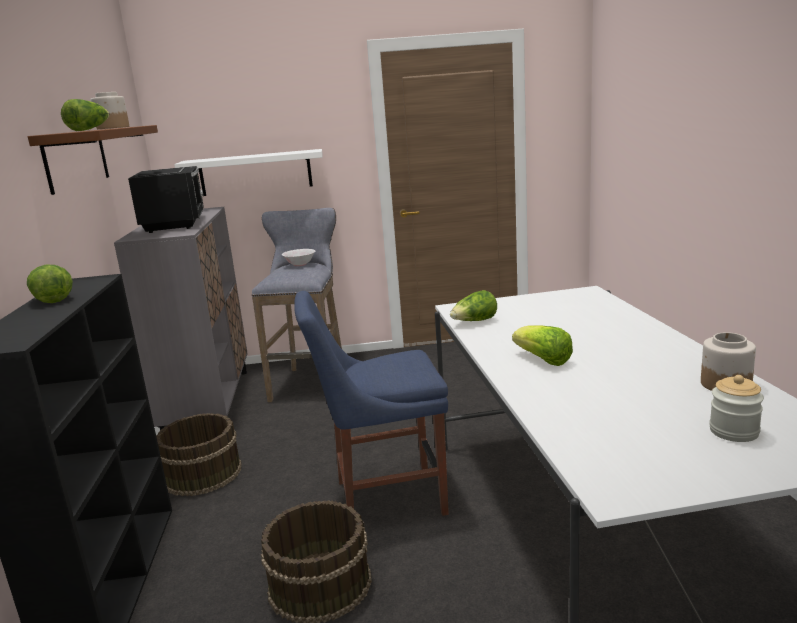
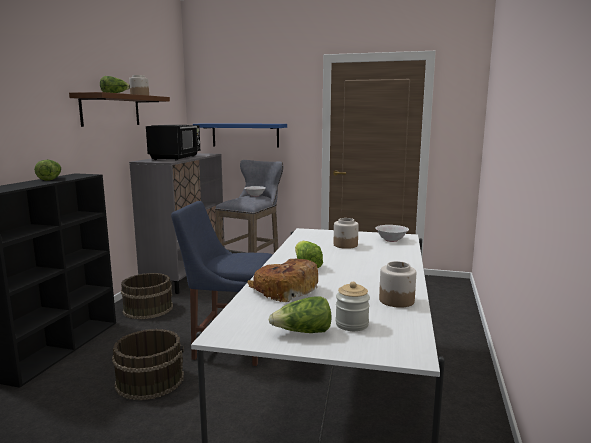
camera: 20 degrees right, 5 degrees down
(255, 173) = (245, 135): white shelf -> blue shelf
(474, 322) = (303, 240): lettuce -> lettuce (303, 332)
(540, 319) = (345, 245): none -> jar
(578, 404) = (284, 290): none -> bread
(581, 300) = (391, 240): none -> white bowl

